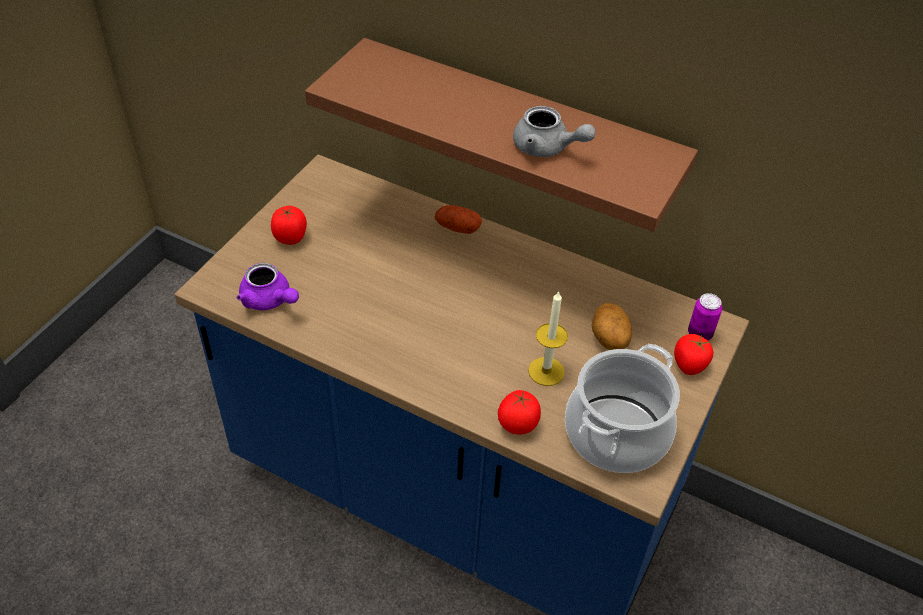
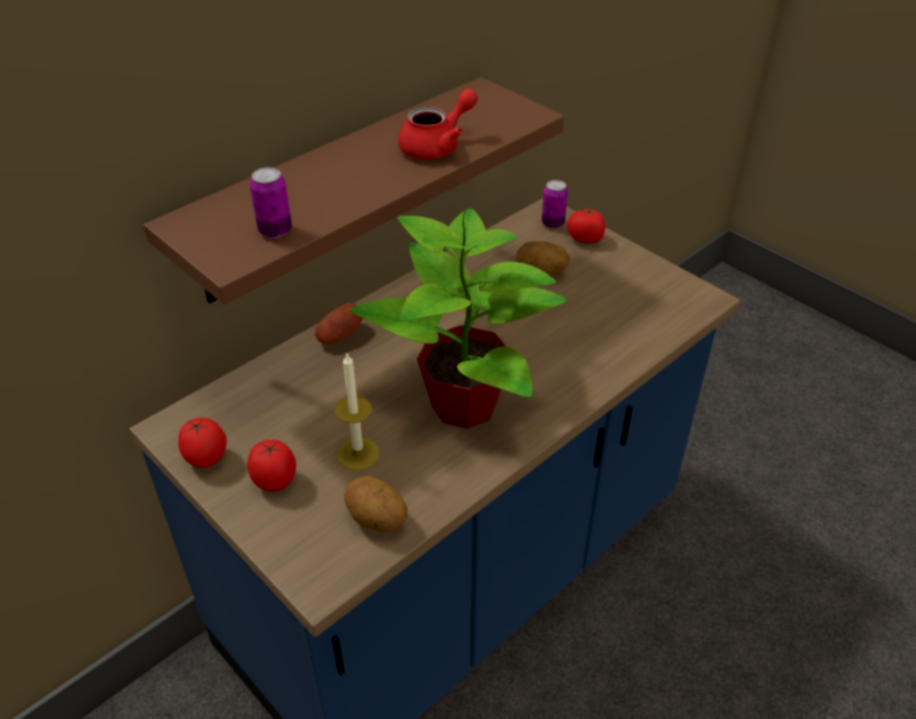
camera: 70 degrees left, 5 degrees down
(269, 300) = (376, 520): purple teapot -> potato
(379, 95) = (275, 230): none -> can
(406, 324) = (466, 404): none -> potted plant
(517, 425) = (625, 355): tomato -> tomato (206, 459)
(546, 371) = (565, 321): candle -> candle (358, 454)
(547, 148) = (437, 146): grey teapot -> red teapot
(616, 433) = (649, 298): cooking pot -> none

